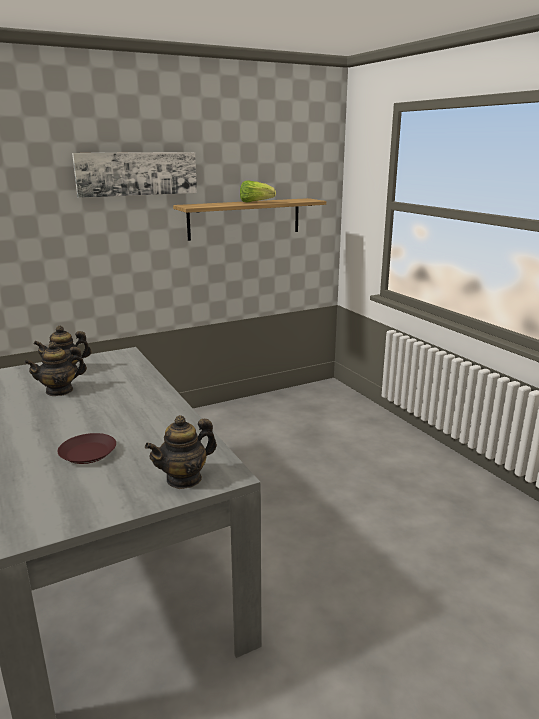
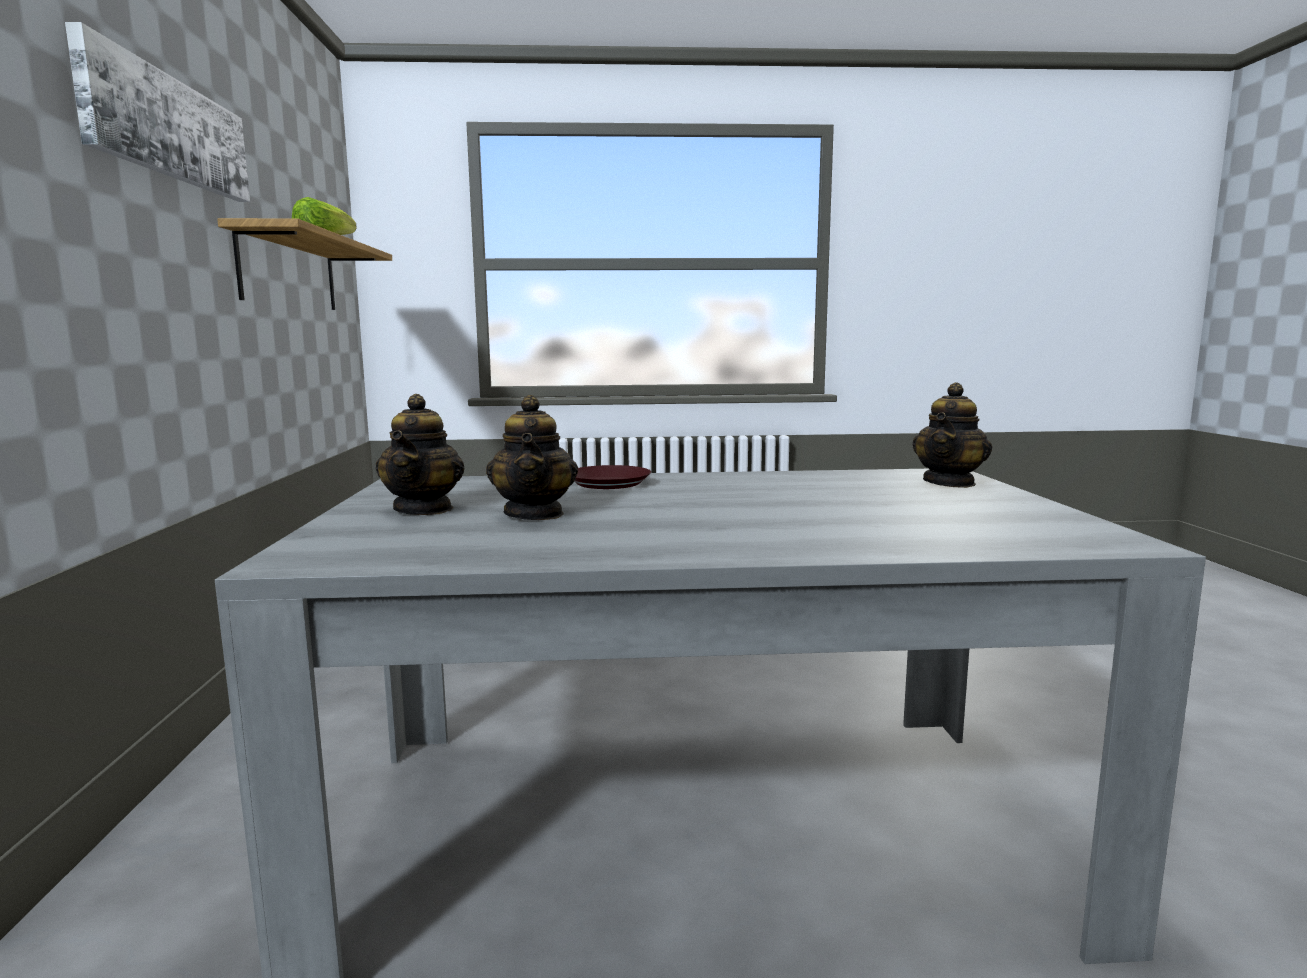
camera: 65 degrees left, 10 degrees down
(87, 453) = (848, 508): brown plate -> brown plate (609, 483)
(184, 478) = (949, 483): teapot -> teapot turned 45 degrees clockwise

